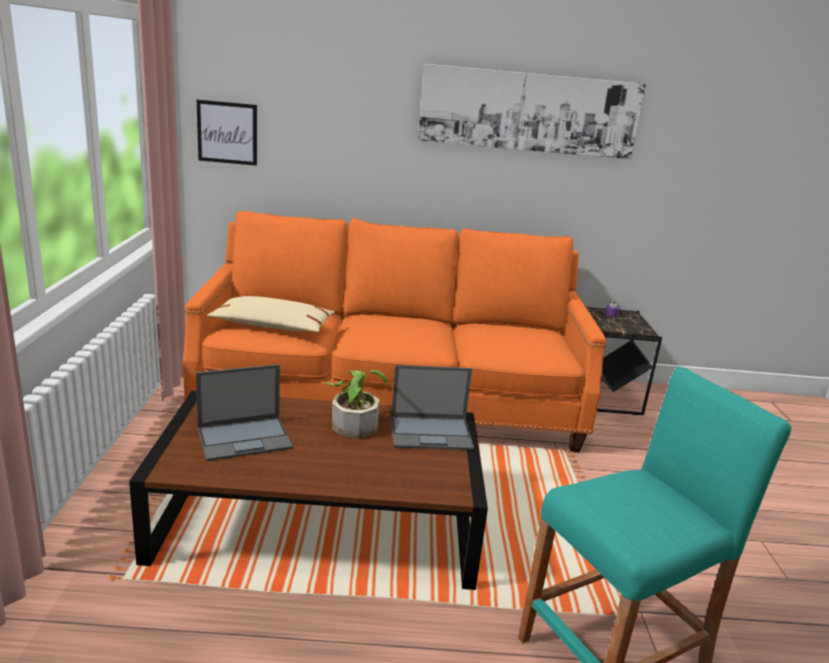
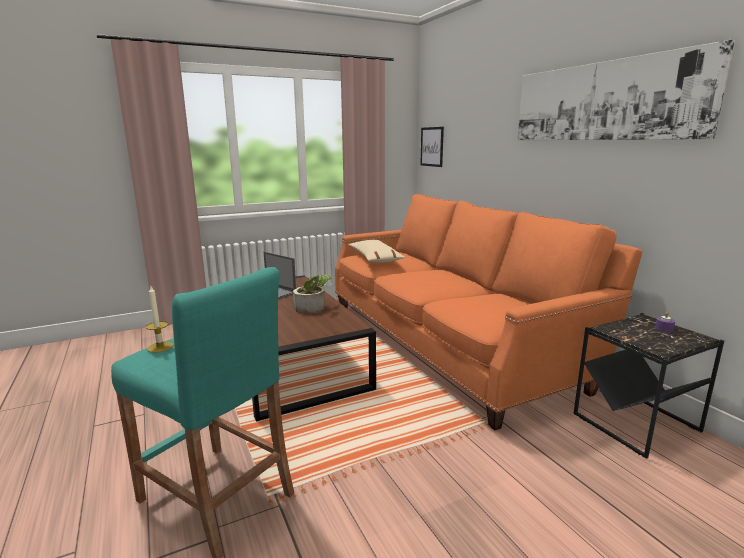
camera: 65 degrees right, 5 degrees down
(432, 433) = (327, 325): laptop -> none
(617, 521) = (160, 347): none -> candle

